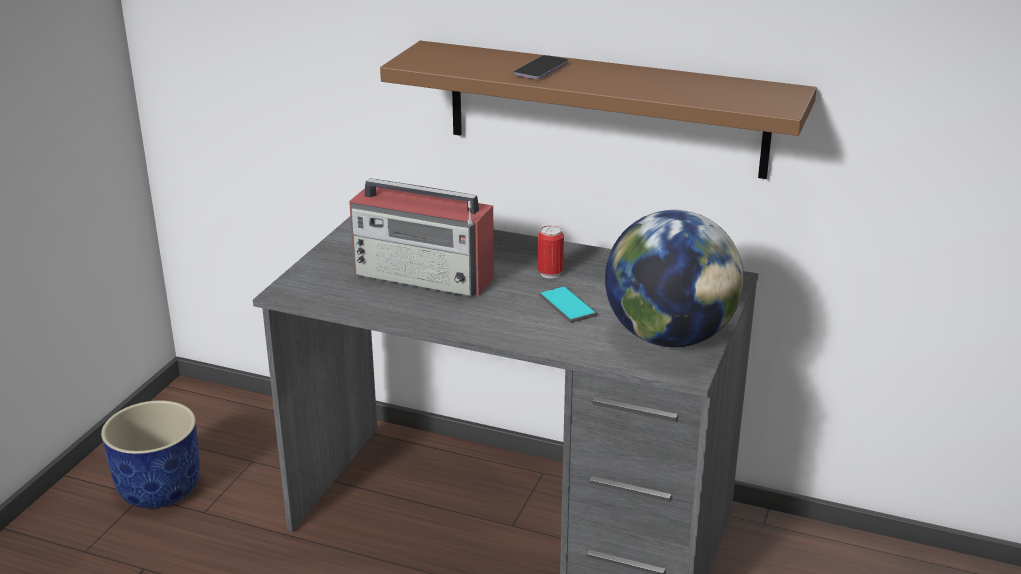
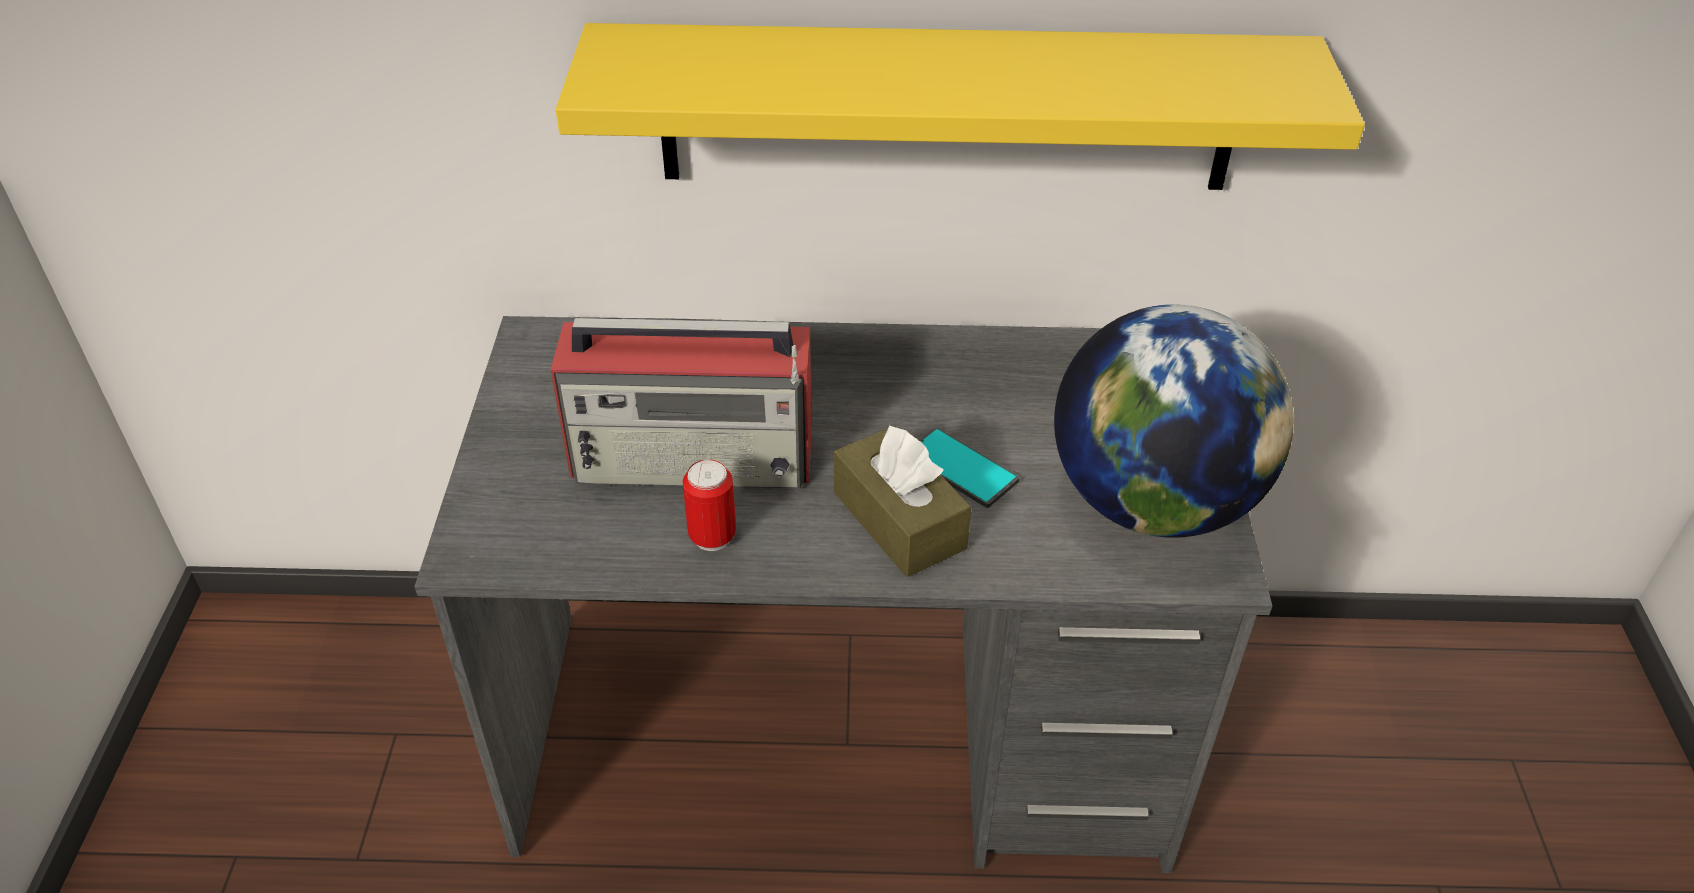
camera: 20 degrees left, 15 degrees up
(160, 488) = (262, 832): blue planter -> none
(517, 319) = (899, 520): none -> brown tissue box
(541, 70) = (856, 69): phone -> none
(550, 273) = (896, 402): can -> can (712, 537)
(605, 109) = (947, 108): brown shelf -> yellow shelf

